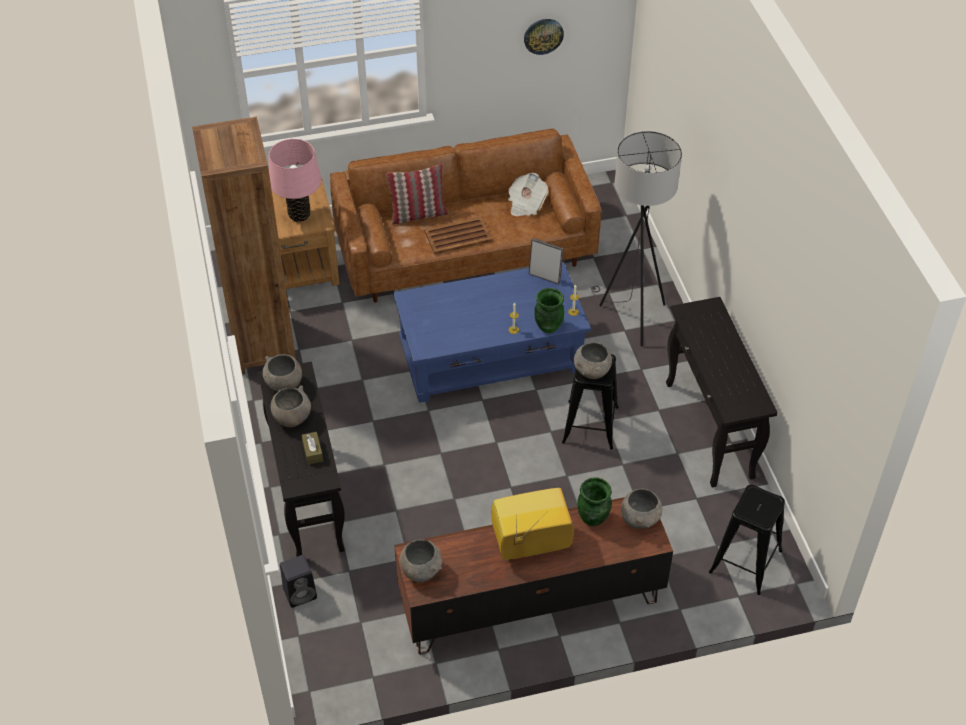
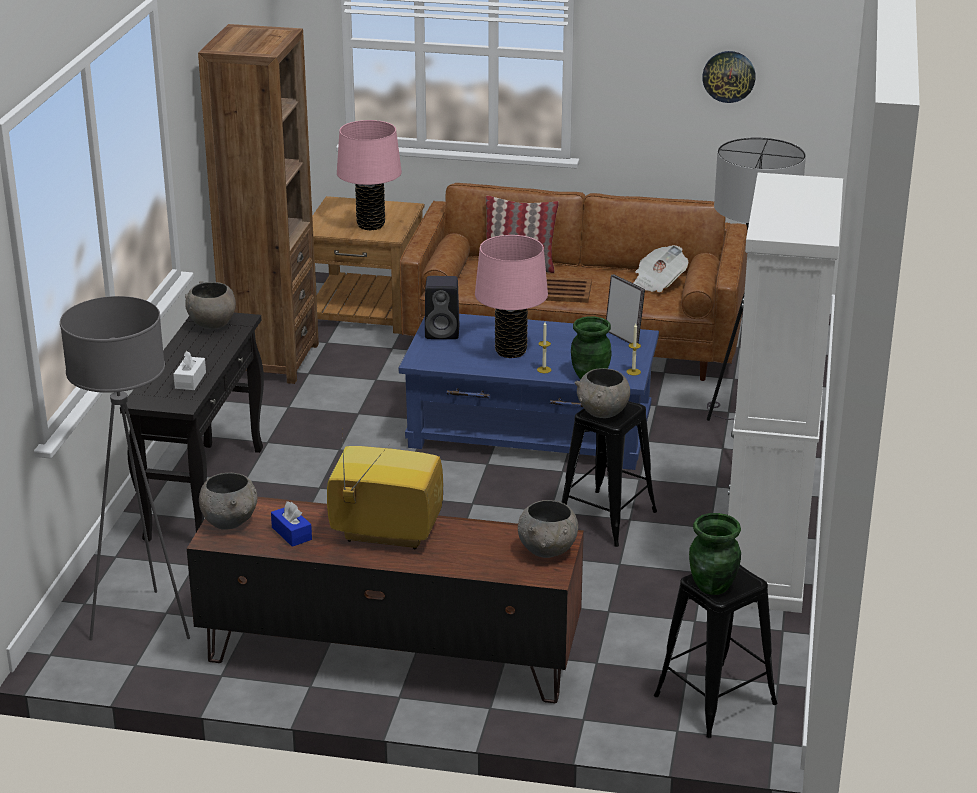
camera: 25 degrees right, 20 degrees down
(292, 418) = (194, 350): grey bowl -> none
(301, 593) = (121, 568): black speaker -> black speaker (443, 332)
(312, 452) = (190, 380): brown tissue box -> white tissue box
(352, 637) = (143, 623): none -> grey floor lamp
(469, 566) = (291, 533): none -> blue tissue box
(479, 318) = (511, 351): none -> pink table lamp
(593, 518) = (487, 534): green vase -> green vase (713, 587)
(710, 431) = (765, 564): black console table -> white cabinet

